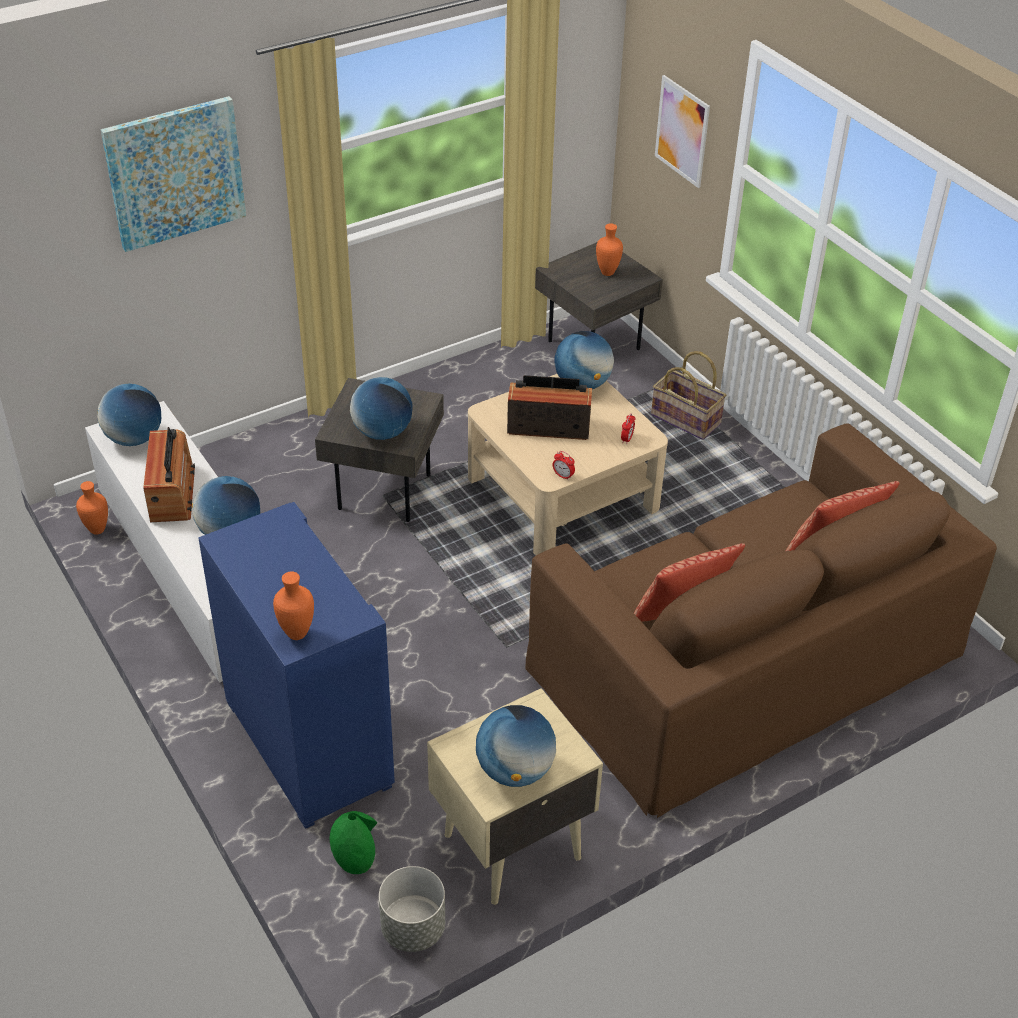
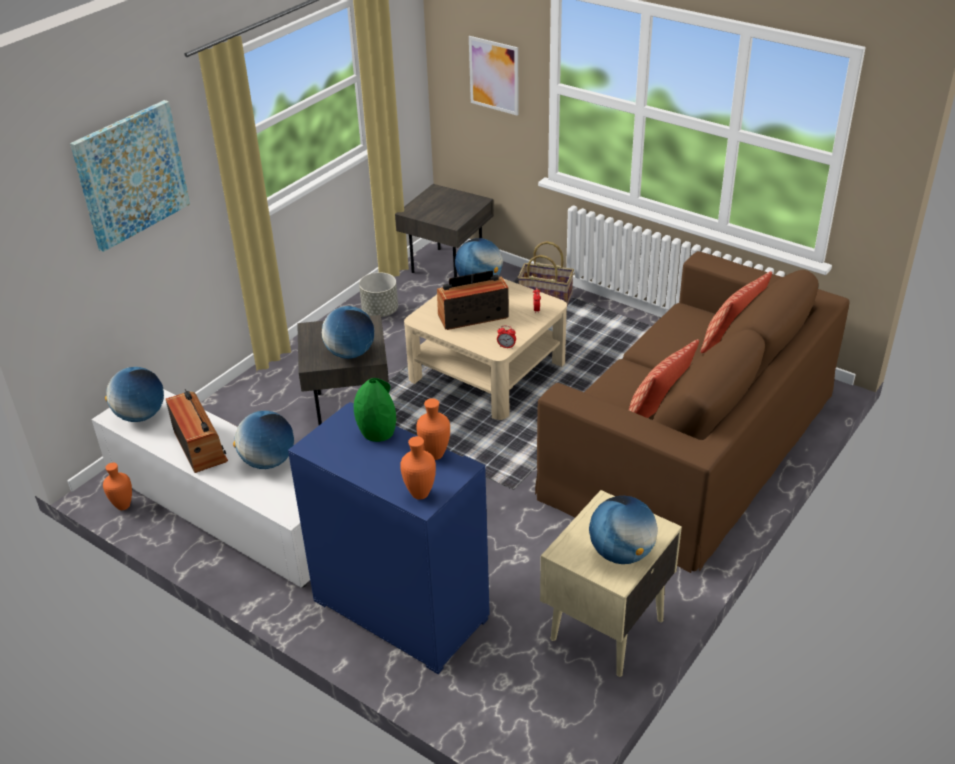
camera: 20 degrees left, 5 degrees down
(355, 859) = (492, 682): green vase -> green vase (377, 432)
(413, 928) = (570, 717): grey planter -> grey planter (380, 311)
(606, 273) = (450, 204): orange vase -> orange vase (434, 455)

